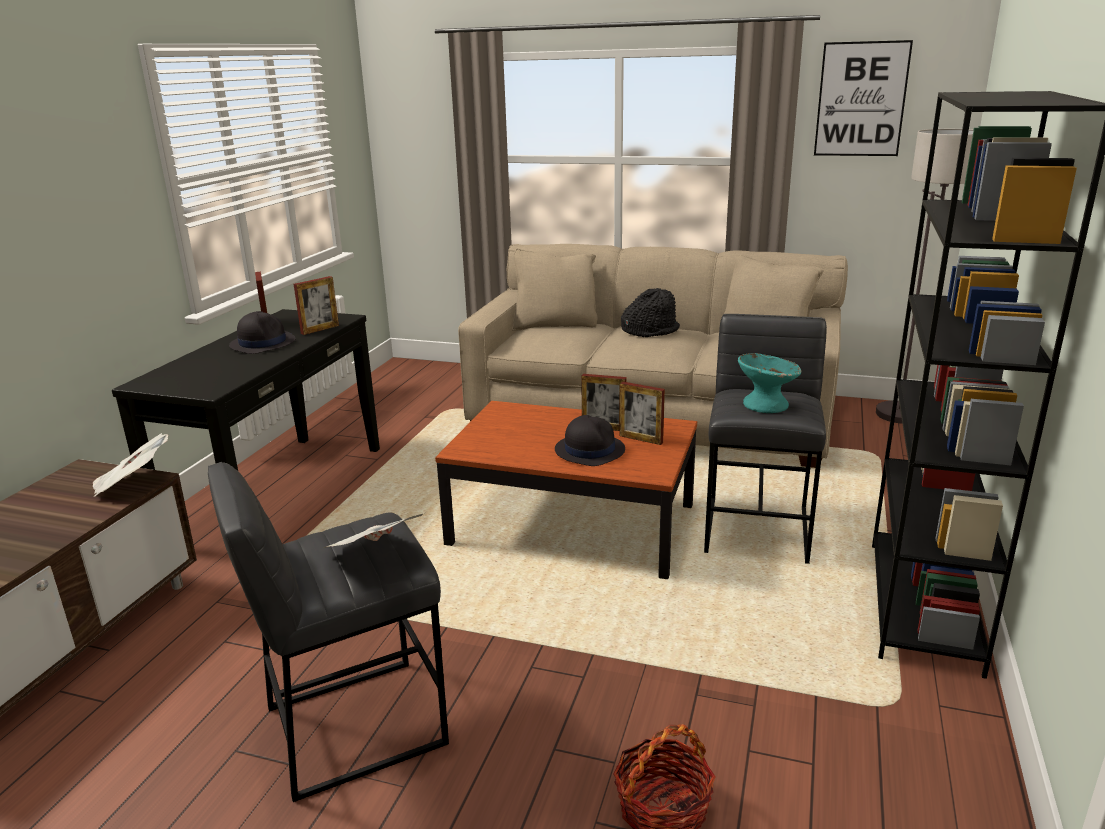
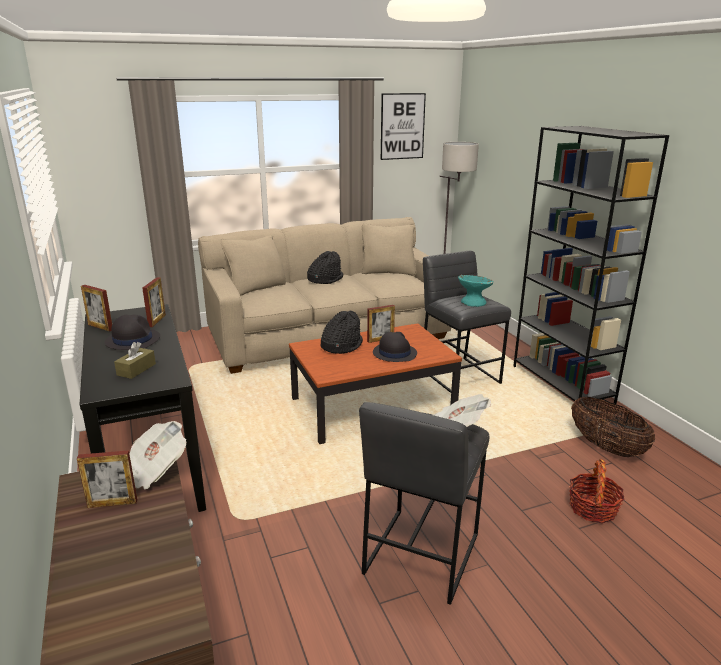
camera: 40 degrees left, 0 degrees up
(207, 372) = (136, 369): none -> brown tissue box
(542, 421) = (341, 345): none -> black hat
(641, 439) = (409, 340): picture frame -> picture frame (112, 503)
(842, 736) = (606, 447): none -> basket

